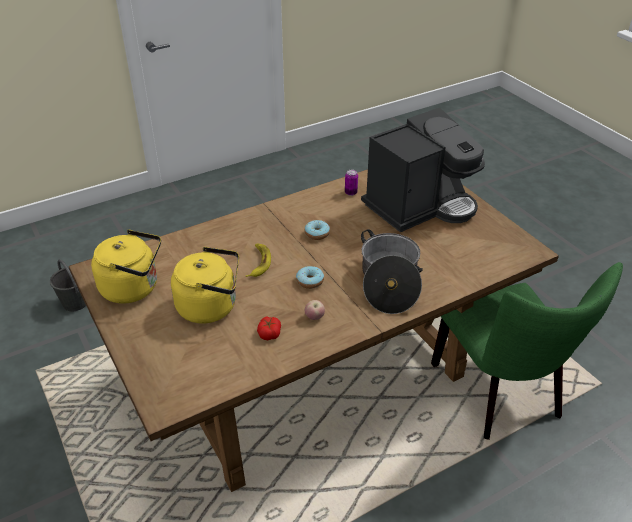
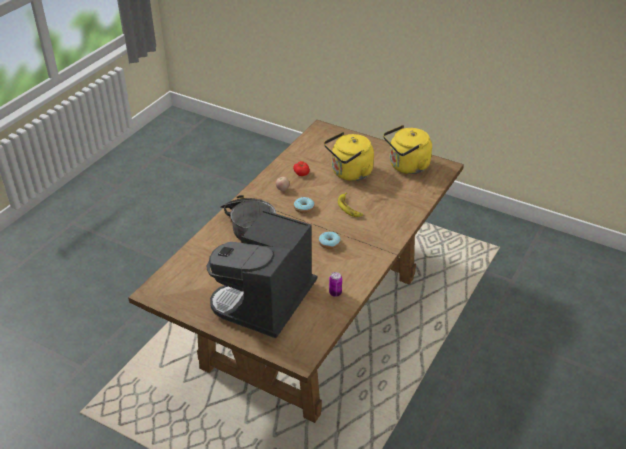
camera: 150 degrees right, 0 degrees up
(75, 302) = (545, 297): grey bucket -> none
(501, 395) = (164, 366): green chair -> none

